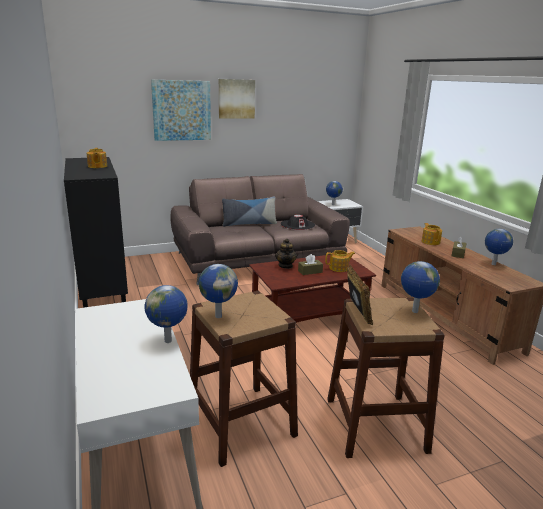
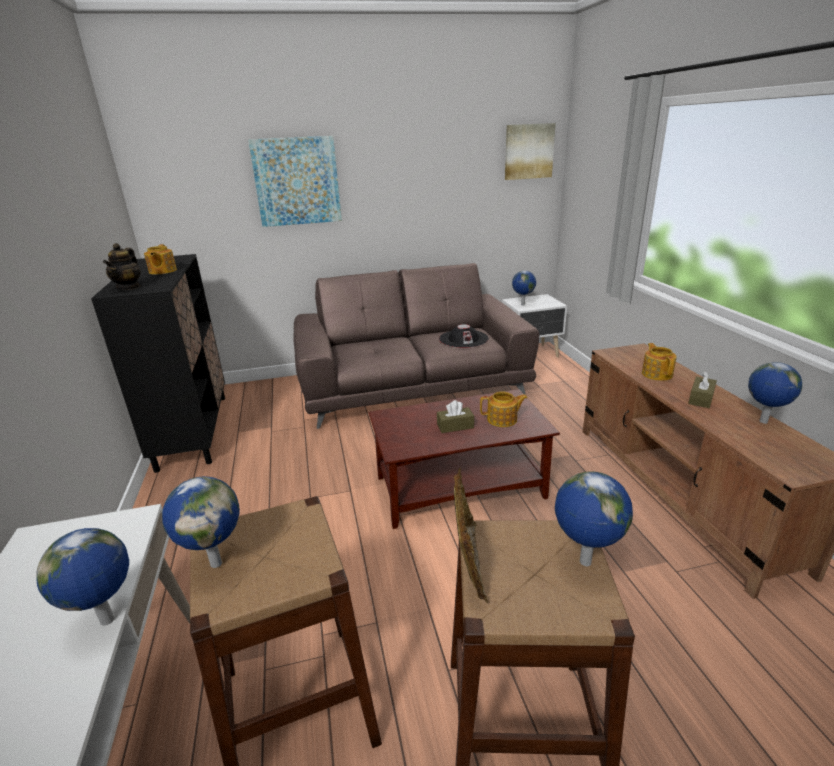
camera: 10 degrees right, 5 degrees up
(236, 99) = (375, 159): picture -> picture (528, 151)
(249, 224) = (395, 339): pillow -> none
(285, 266) = (421, 415): teapot -> teapot (129, 287)

